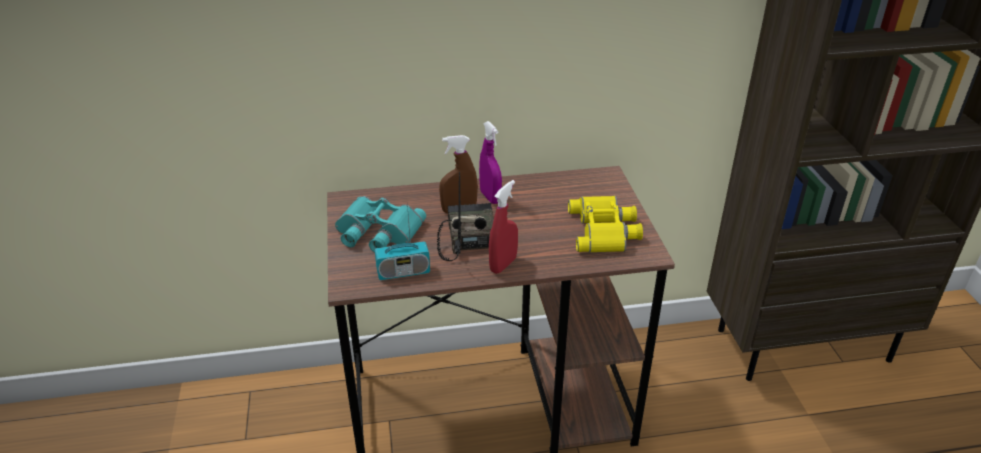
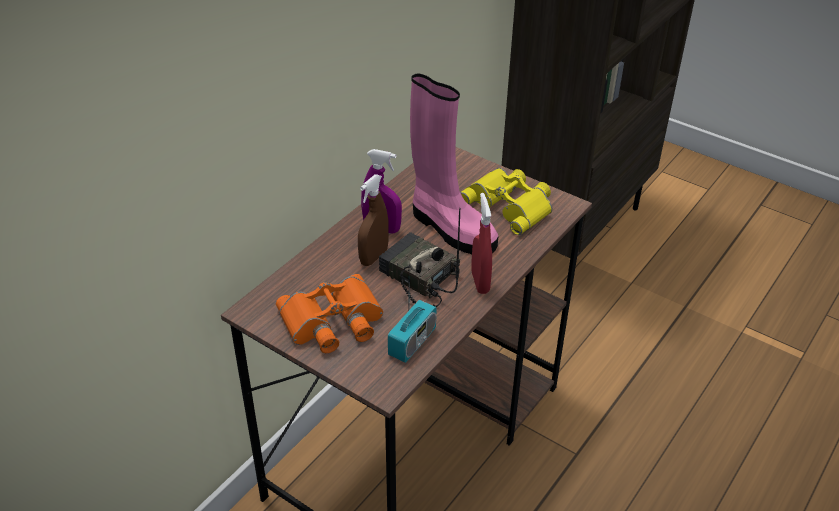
camera: 45 degrees left, 5 degrees up
(377, 232) = (333, 322): turquoise binoculars -> orange binoculars
(536, 222) = (450, 228): none -> pink boot

